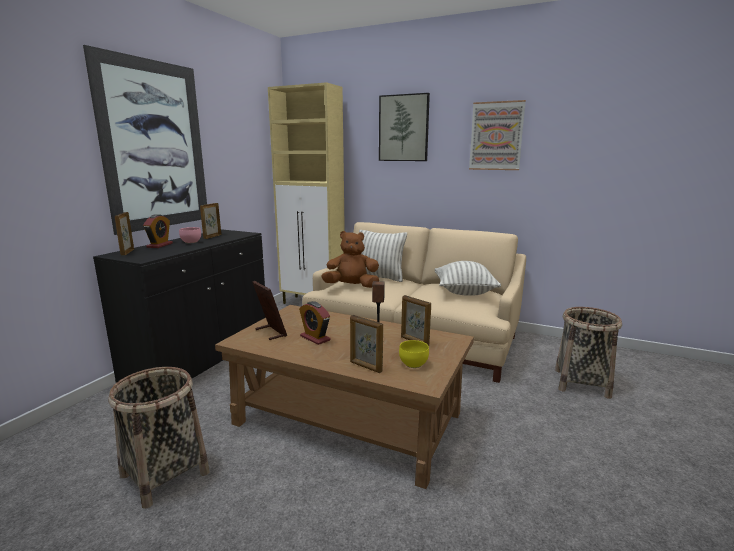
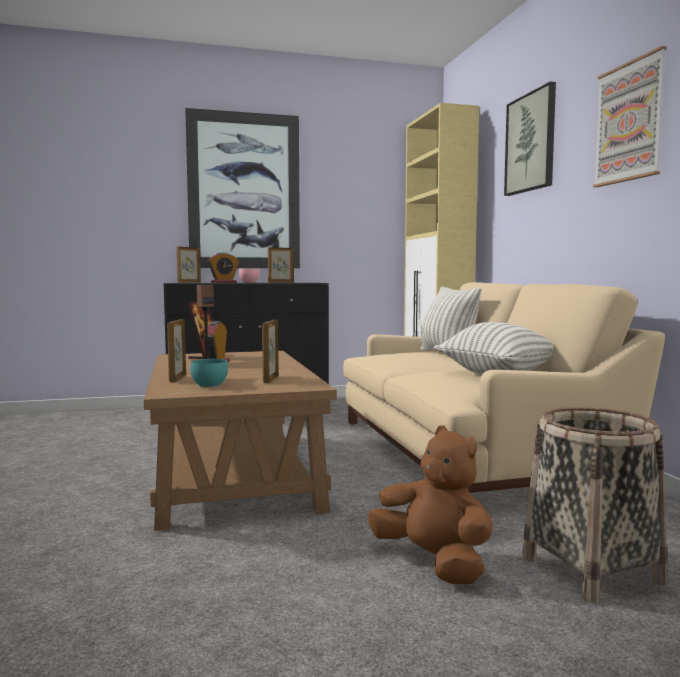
camera: 50 degrees right, 10 degrees down
(165, 474) = (78, 449): basket -> none
(352, 286) = (389, 354): brown plush toy -> brown plush toy (433, 562)
(413, 364) = (211, 385): yellow bowl -> turquoise bowl

